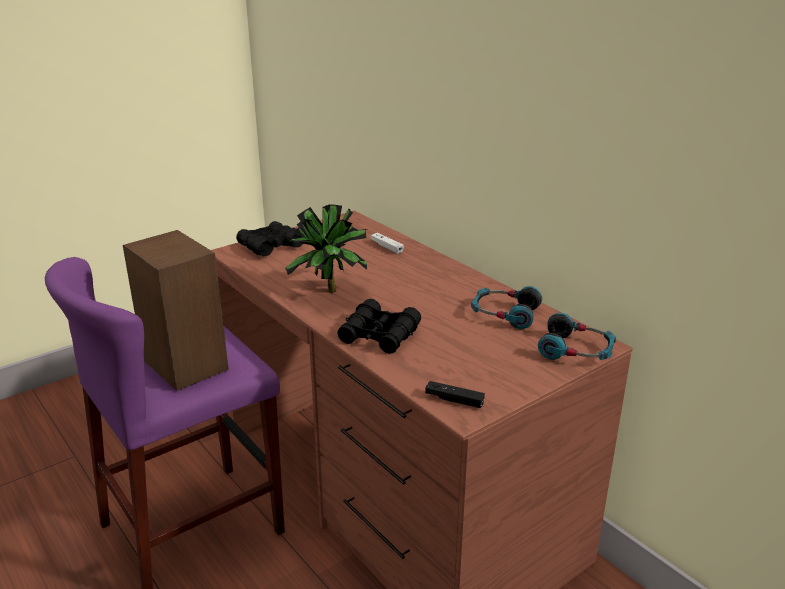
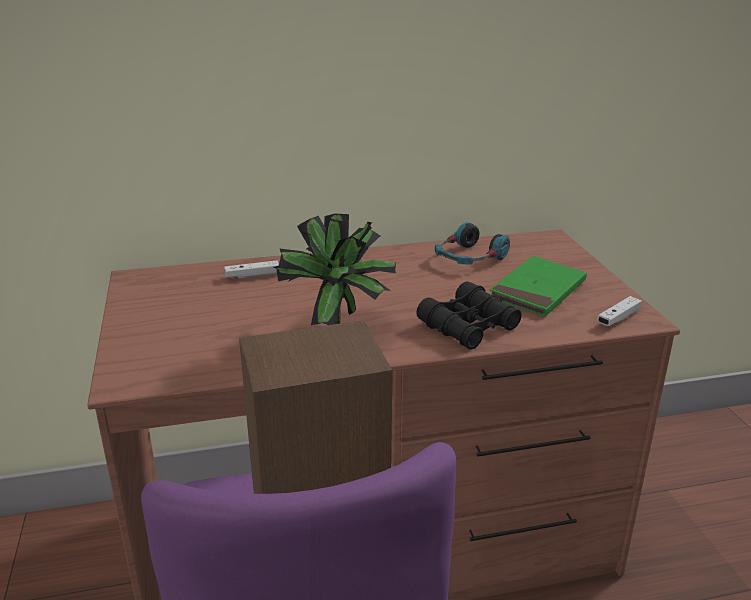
camera: 65 degrees left, 0 degrees up
(270, 246) = (147, 347): black binoculars -> none
(454, 400) = (618, 318): black game controller -> white game controller
(472, 354) = (538, 290): none -> green book
(576, 350) = (556, 248): headphones -> none

